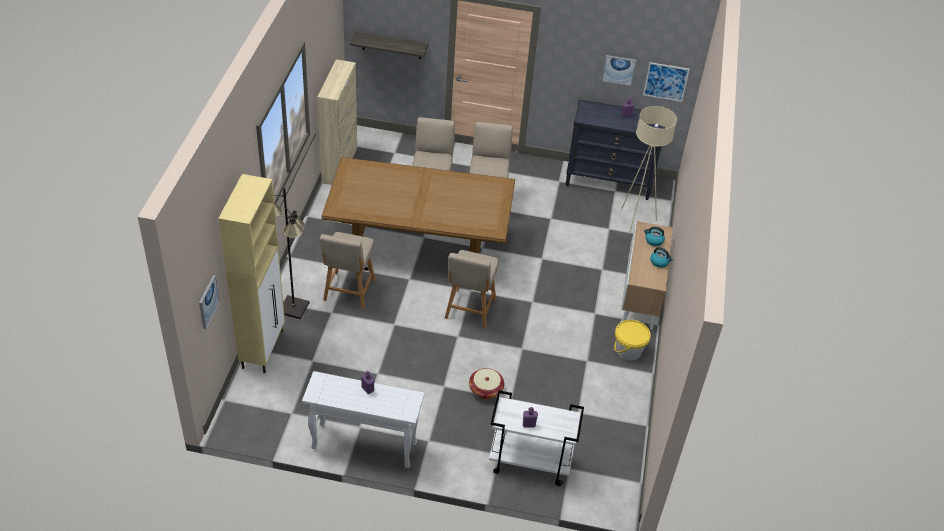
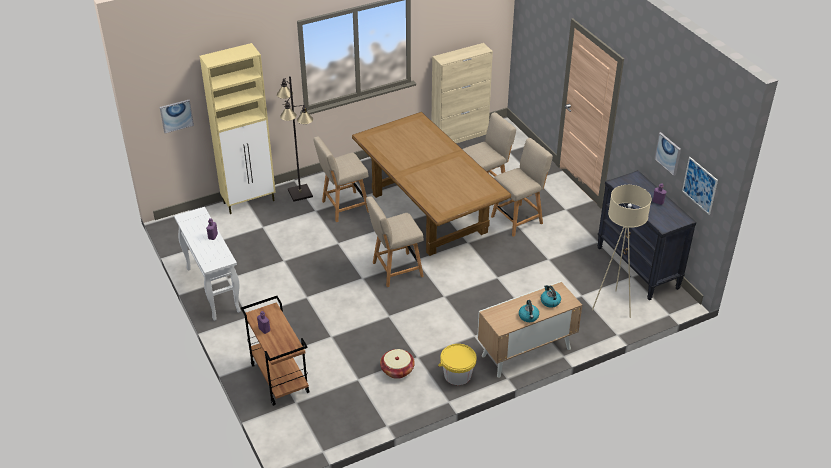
camera: 55 degrees right, 5 degrees down
(391, 45) = (535, 54): shelf -> none
(486, 389) = (326, 319): basket -> basket (397, 370)
(529, 463) = (279, 378): white cart -> brown cart

